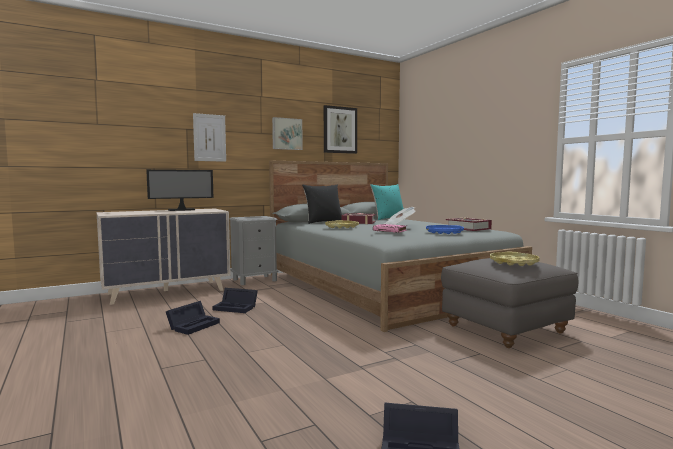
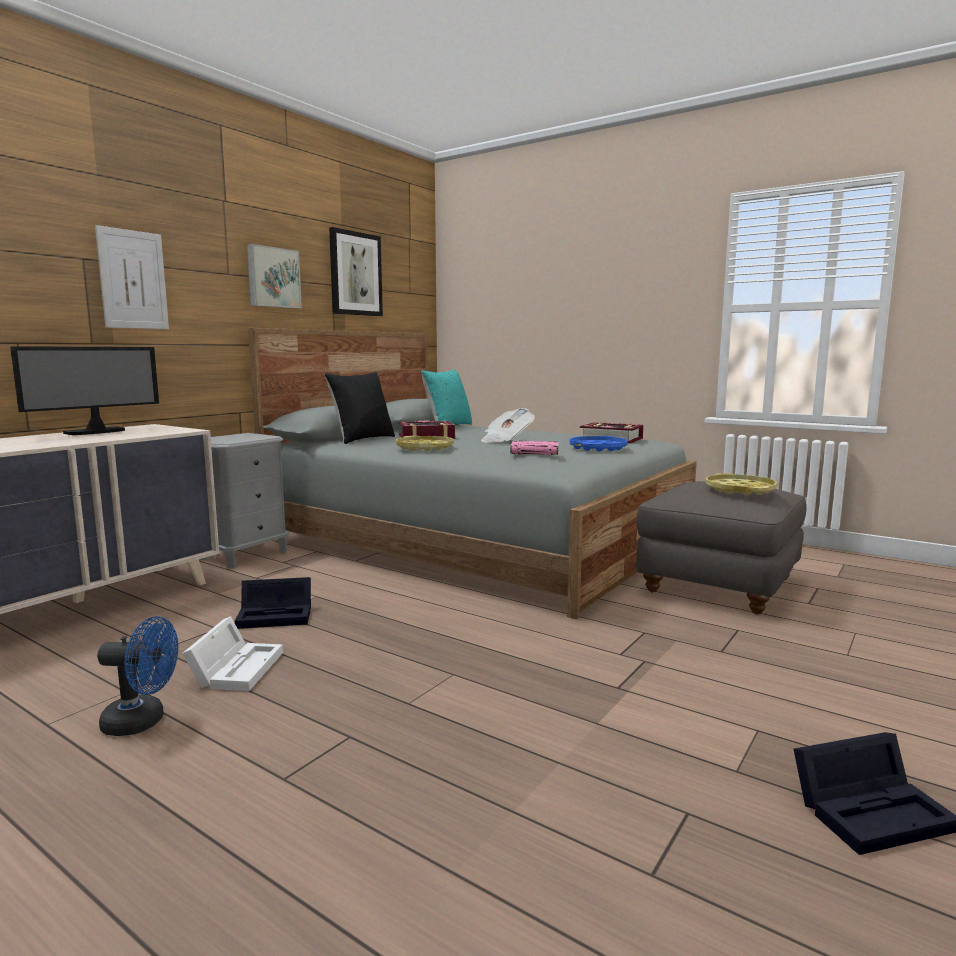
camera: 25 degrees left, 5 degrees up
(136, 338) = (143, 722): none -> blue fan
(194, 325) = (237, 668): black storage box -> white storage box

